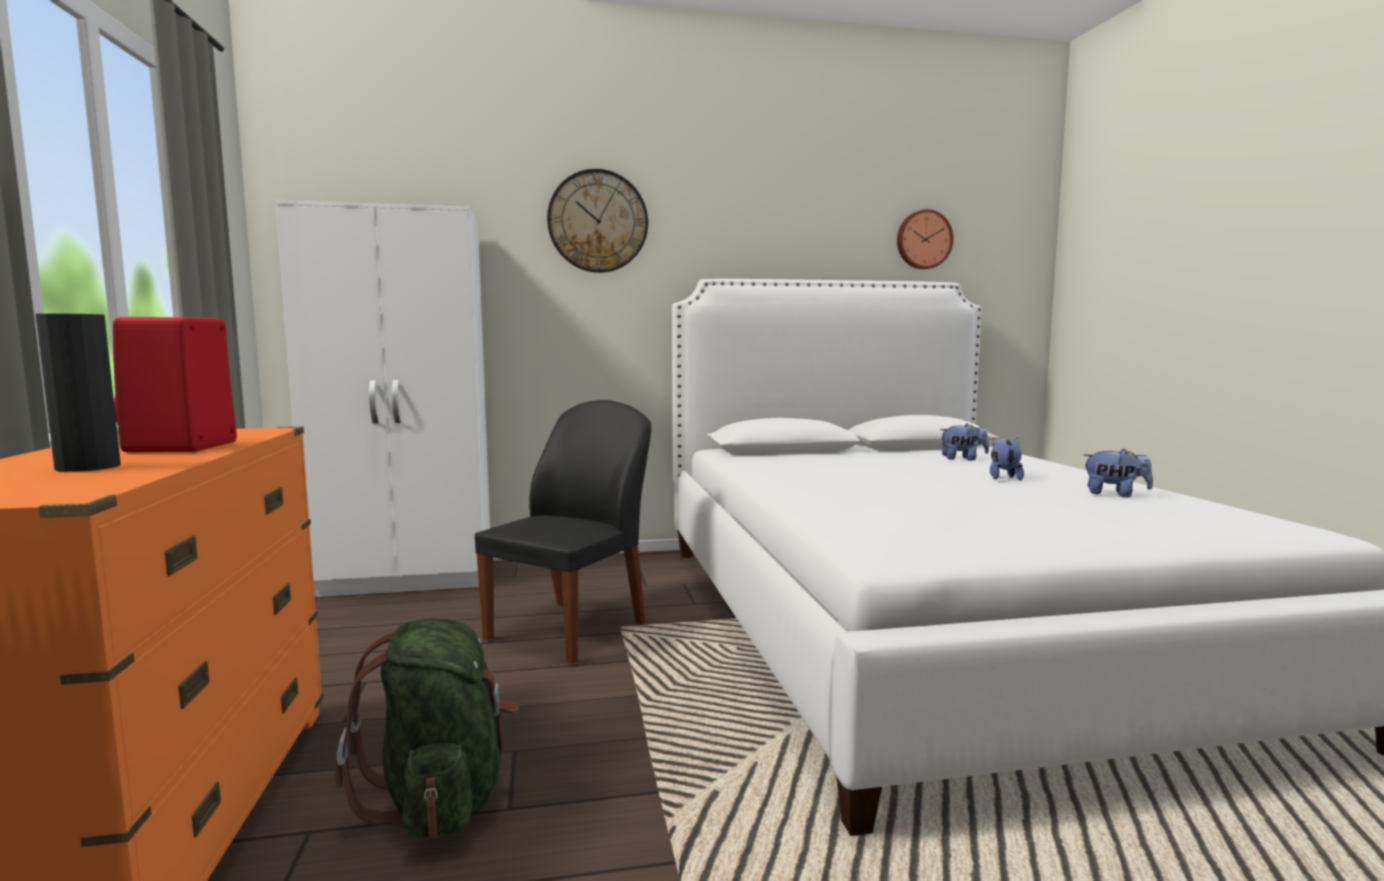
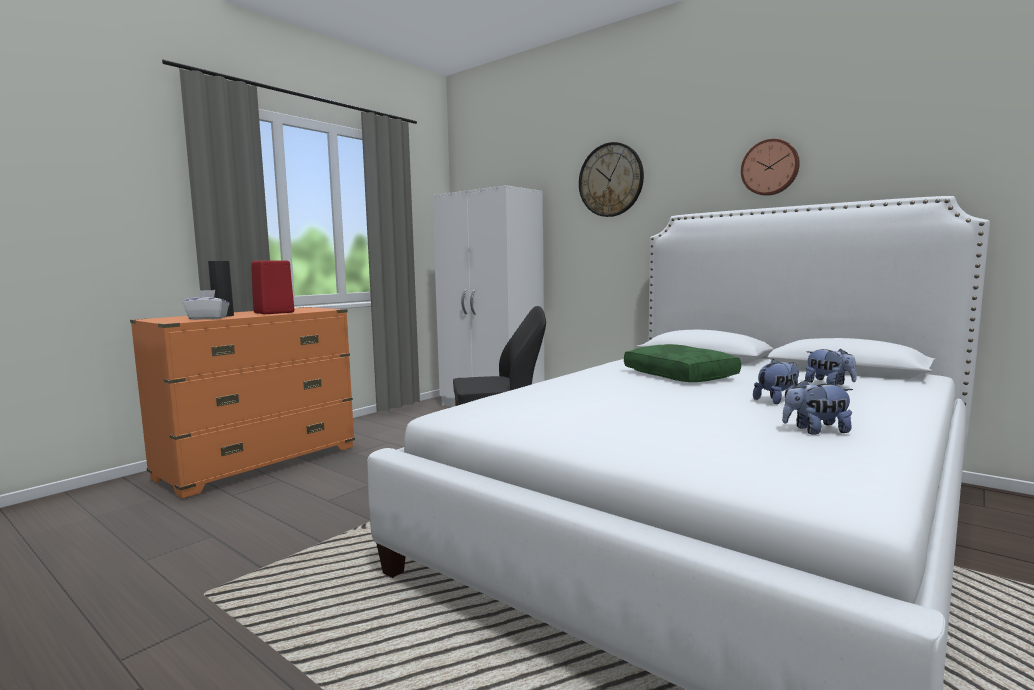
camera: 50 degrees right, 0 degrees up
(104, 476) = (208, 318): none -> white tissue box
(440, 799) = (320, 488): green backpack -> none
(853, 470) = (681, 375): none -> green pillow
(923, 240) = (919, 152): wall clock -> wall clock (770, 167)
(1115, 494) = (816, 431): plush toy -> plush toy turned 105 degrees clockwise

